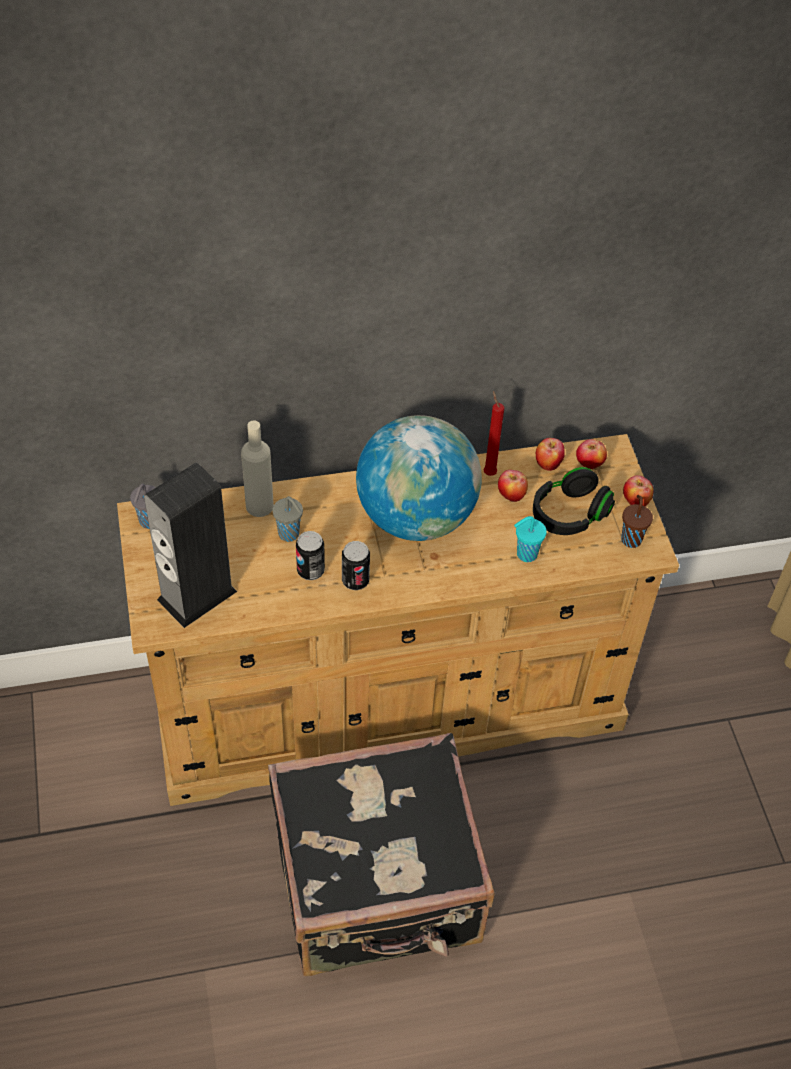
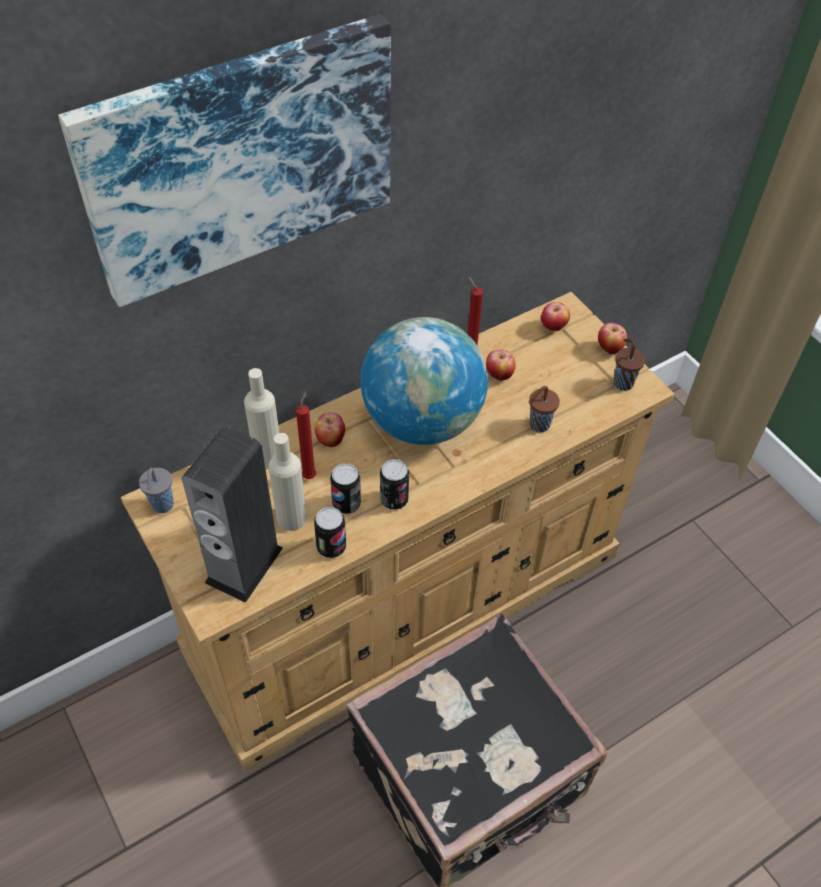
camera: 20 degrees left, 0 degrees up
(256, 568) = (291, 518): none -> beige bottle
(271, 236) = (240, 157): none -> picture
(279, 604) = (331, 547): none -> can
(290, 534) = (310, 475): grey cup -> red candle
(525, 554) = (538, 425): turquoise cup -> brown cup
(548, 464) = (517, 337): apple -> apple (330, 440)
(569, 514) = (558, 377): black headphones -> none

